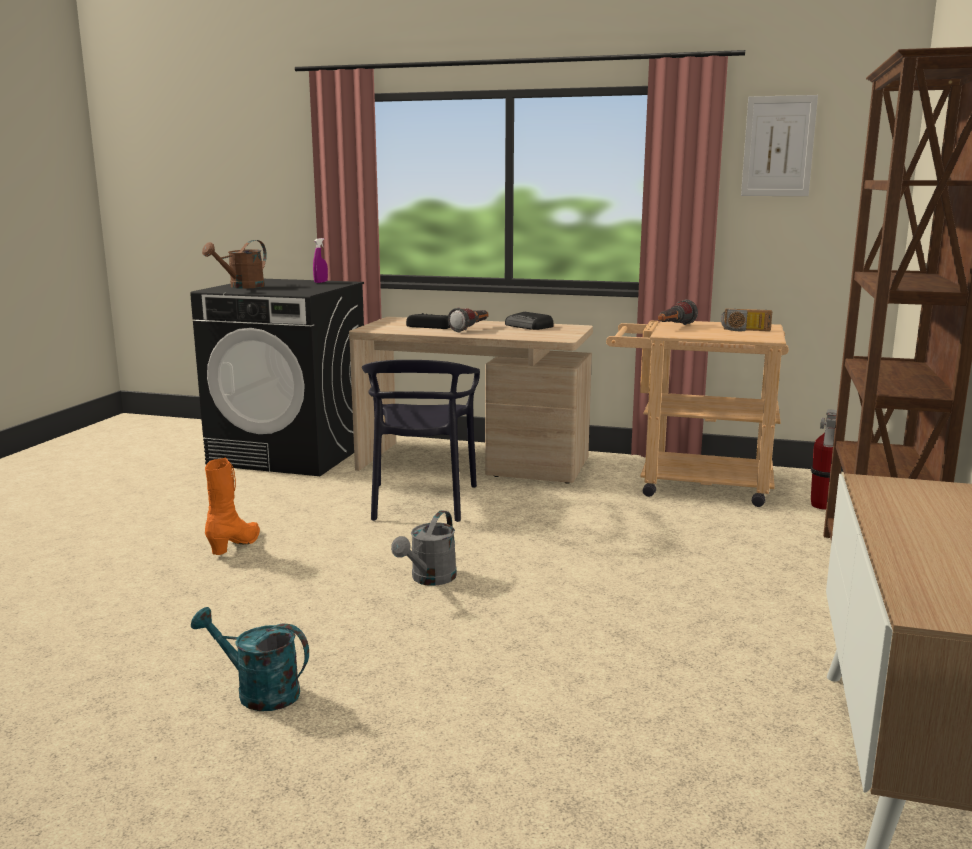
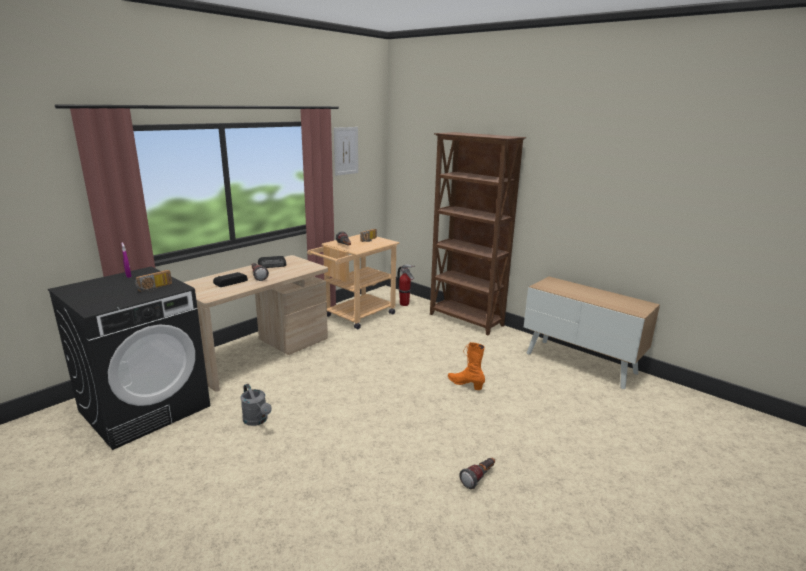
camera: 65 degrees left, 5 degrees up
(236, 545) = (293, 459): orange boot -> orange boot (465, 384)
(242, 287) = (100, 299): brown watering can -> none
(258, 692) = (479, 478): turquoise watering can -> flashlight
(292, 290) = (155, 288): none -> radio
(421, 501) = (297, 383): black chair -> none
(429, 579) = (398, 405): grey watering can -> grey watering can (257, 420)

